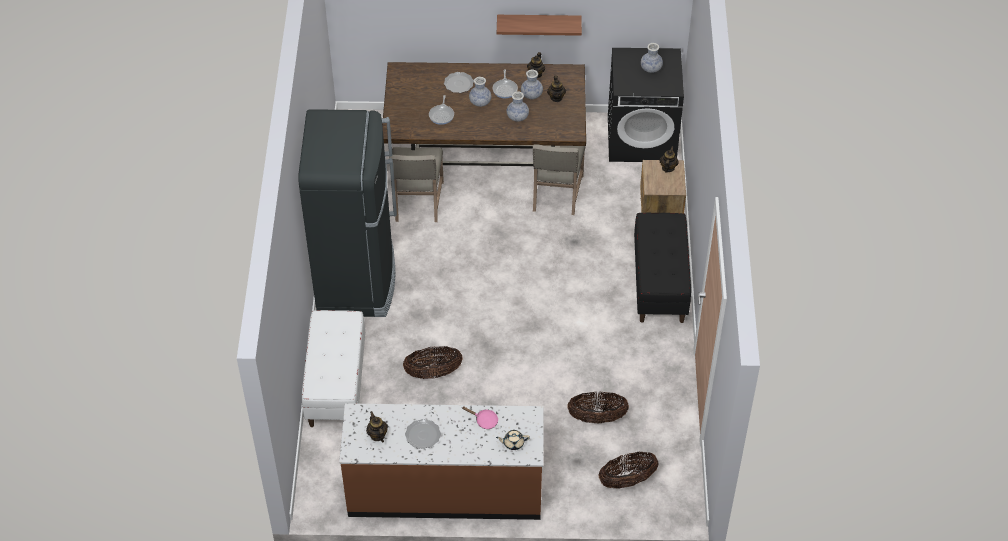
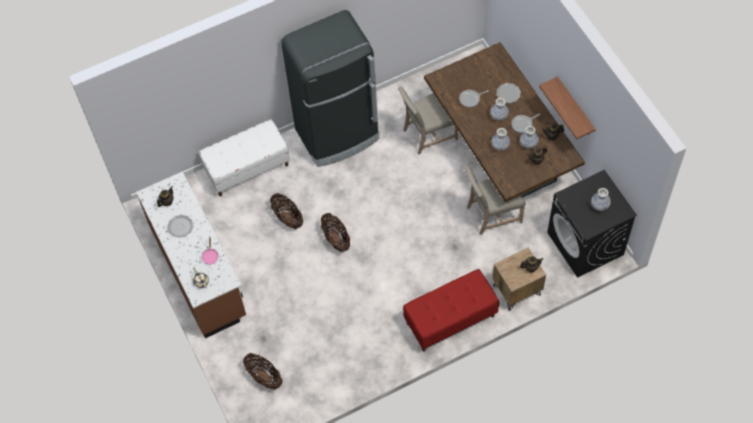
camera: 65 degrees right, 10 degrees up
(597, 417) = (306, 334): basket -> basket (336, 239)
(660, 283) = (450, 320): black bench -> red bench

